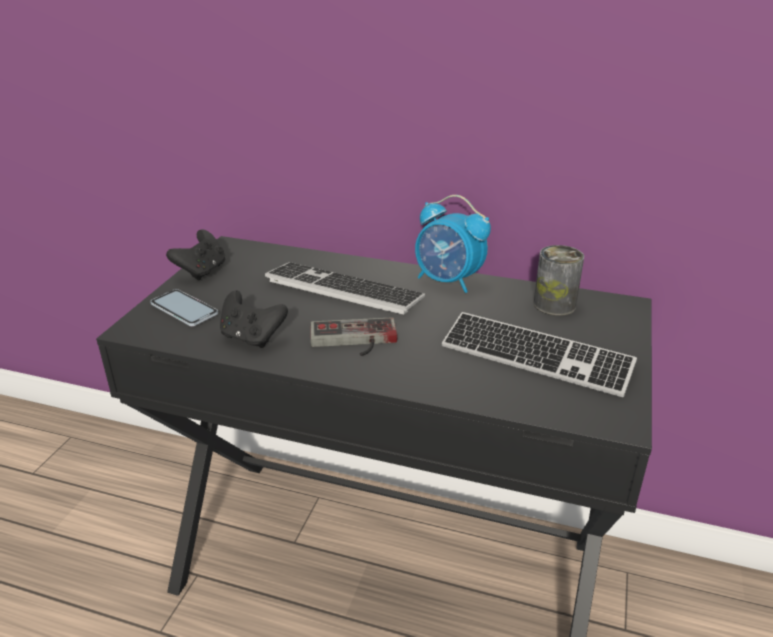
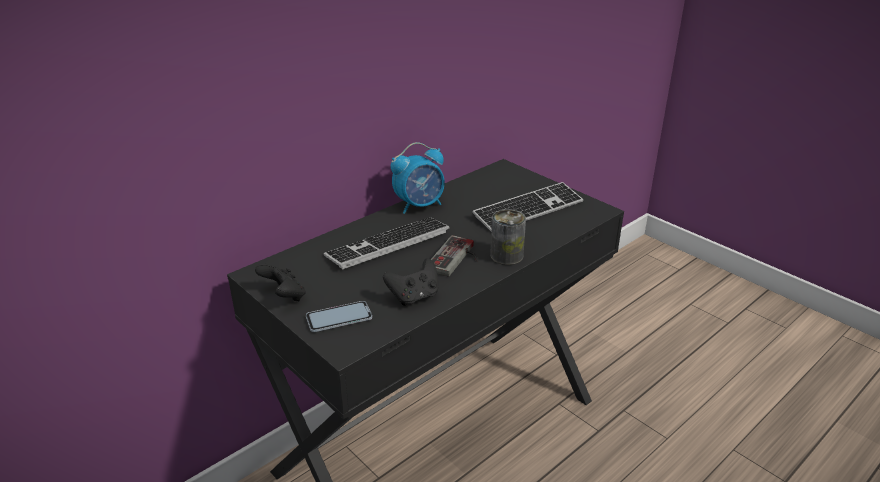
camera: 60 degrees left, 0 degrees up
(554, 304) = (482, 184): can -> can (506, 255)

